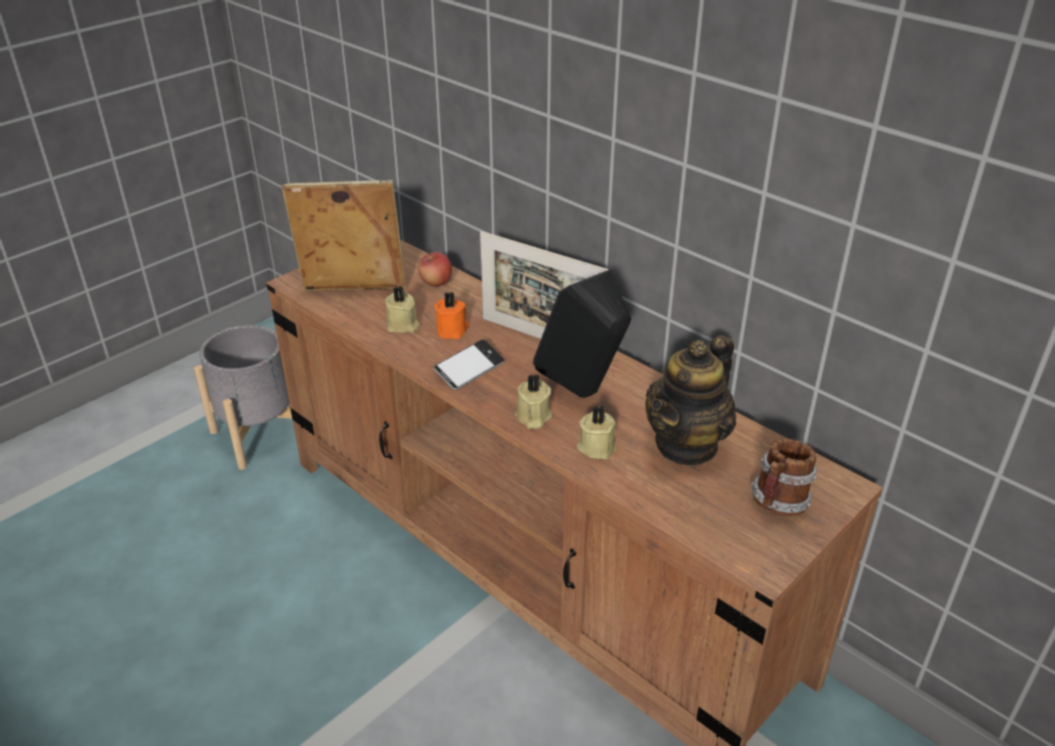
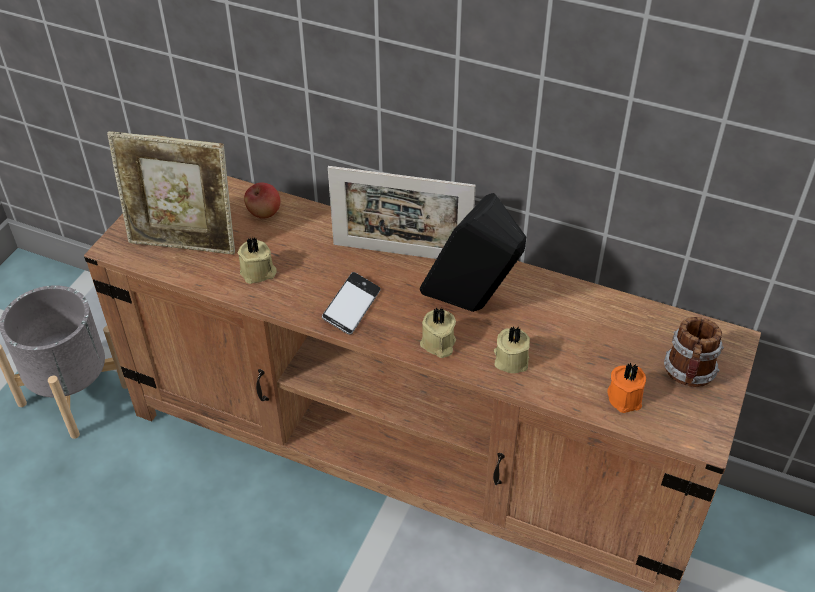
camera: 20 degrees left, 10 degrees up
(353, 291) = (184, 244): picture frame -> picture frame turned 150 degrees counterclockwise
(453, 330) = (311, 265): orange candle -> orange candle (626, 397)
(687, 445) = (587, 335): teapot -> none

